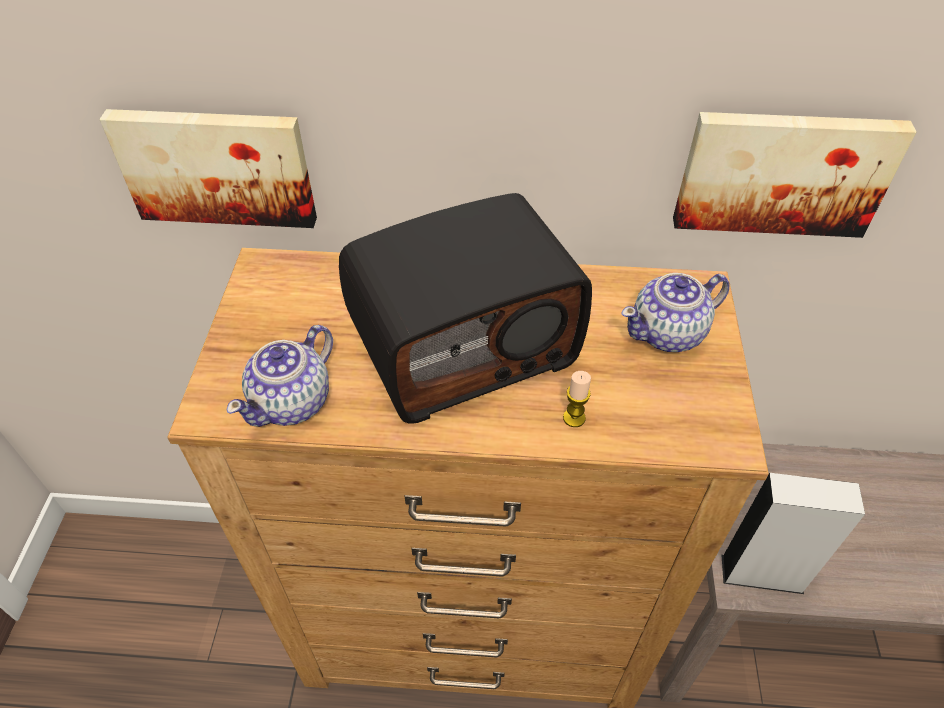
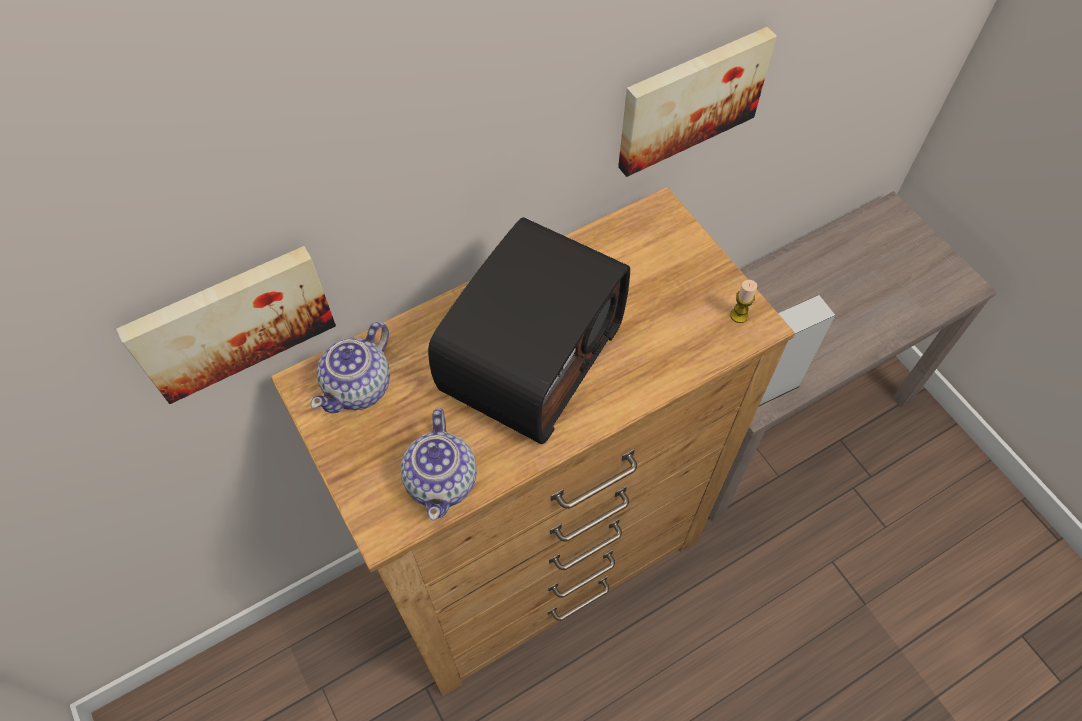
camera: 35 degrees left, 10 degrees up
(574, 418) = (650, 368): candle -> candle (739, 315)
(668, 333) = (664, 262): teapot -> teapot (359, 386)

